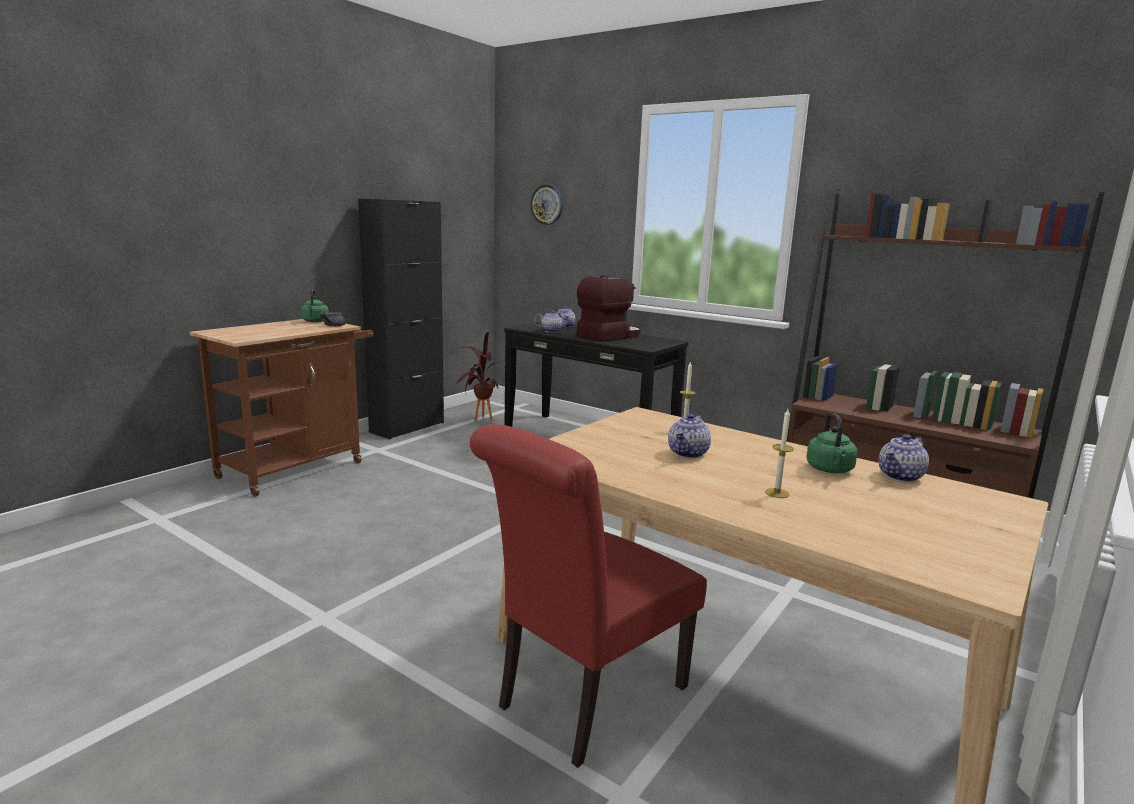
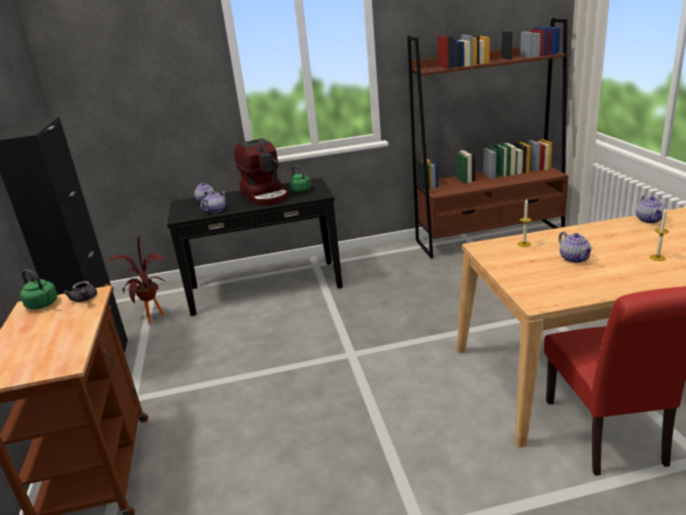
camera: 45 degrees left, 10 degrees up
(547, 204) = (125, 88): wall clock -> none
(609, 336) = (266, 195): coffee machine -> coffee machine turned 150 degrees clockwise
(830, 470) = (629, 232): green kettle -> green kettle (301, 190)

